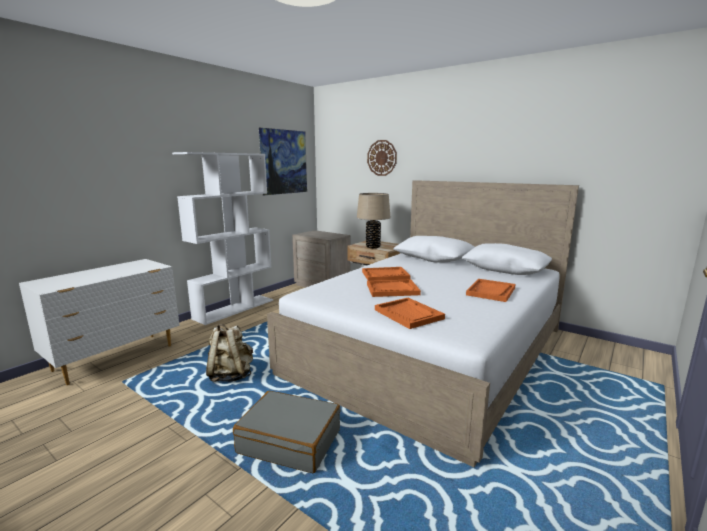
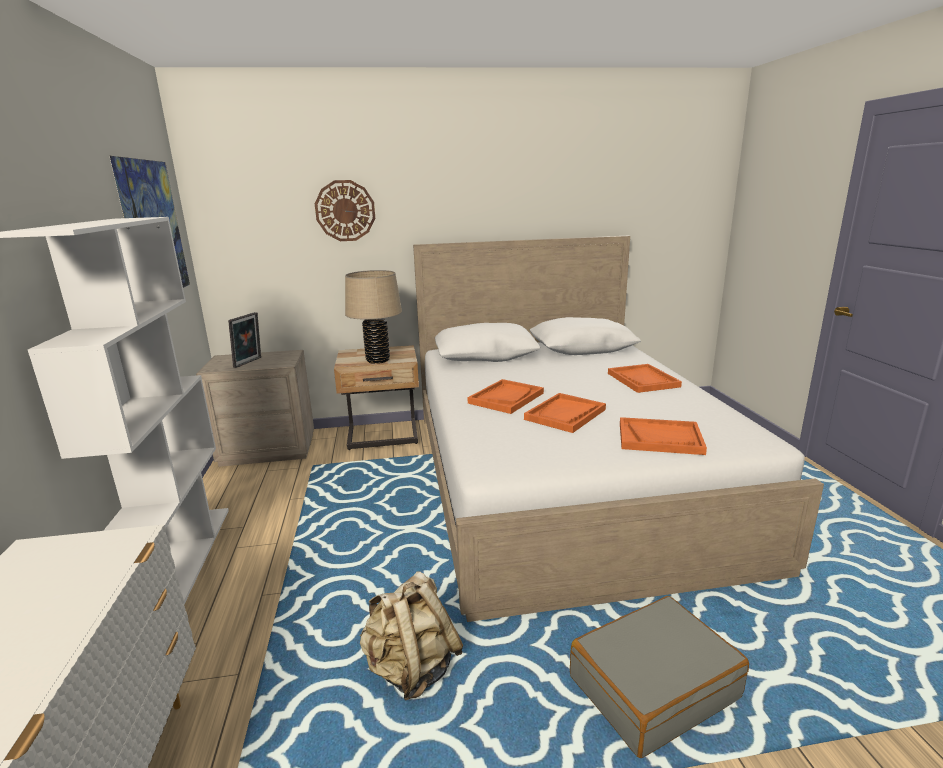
camera: 45 degrees left, 5 degrees up
(318, 235) = (249, 362): none -> picture frame

